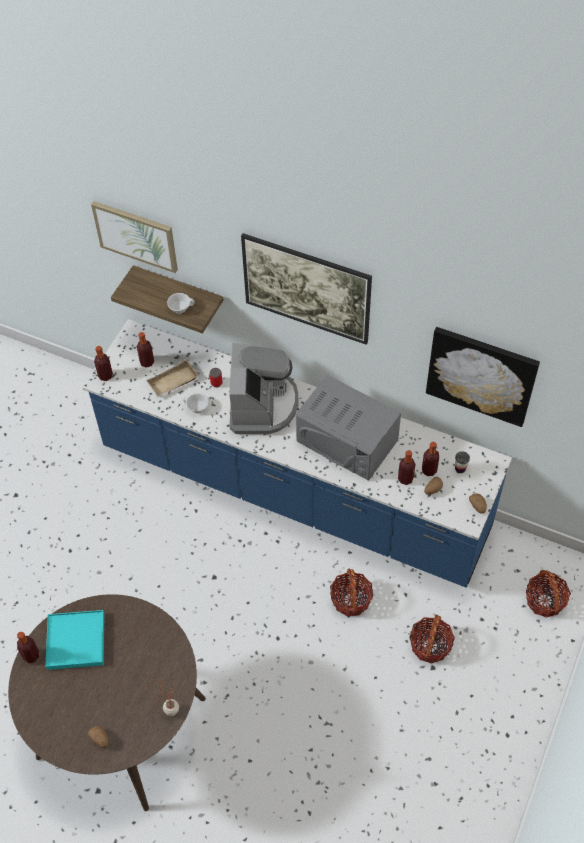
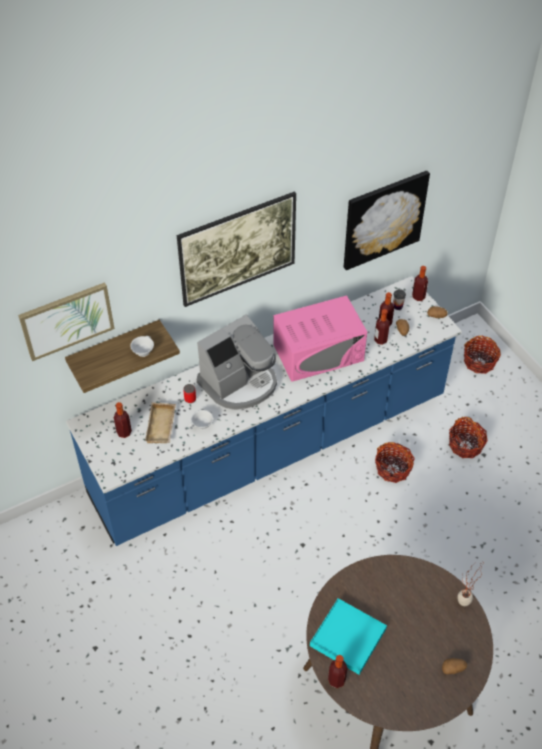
camera: 55 degrees left, 5 degrees down
(105, 376) = (109, 468): bottle -> bottle (418, 297)
(262, 405) = (239, 383): coffee machine -> coffee machine turned 105 degrees clockwise
(347, 440) = (318, 352): grey microwave -> pink microwave

